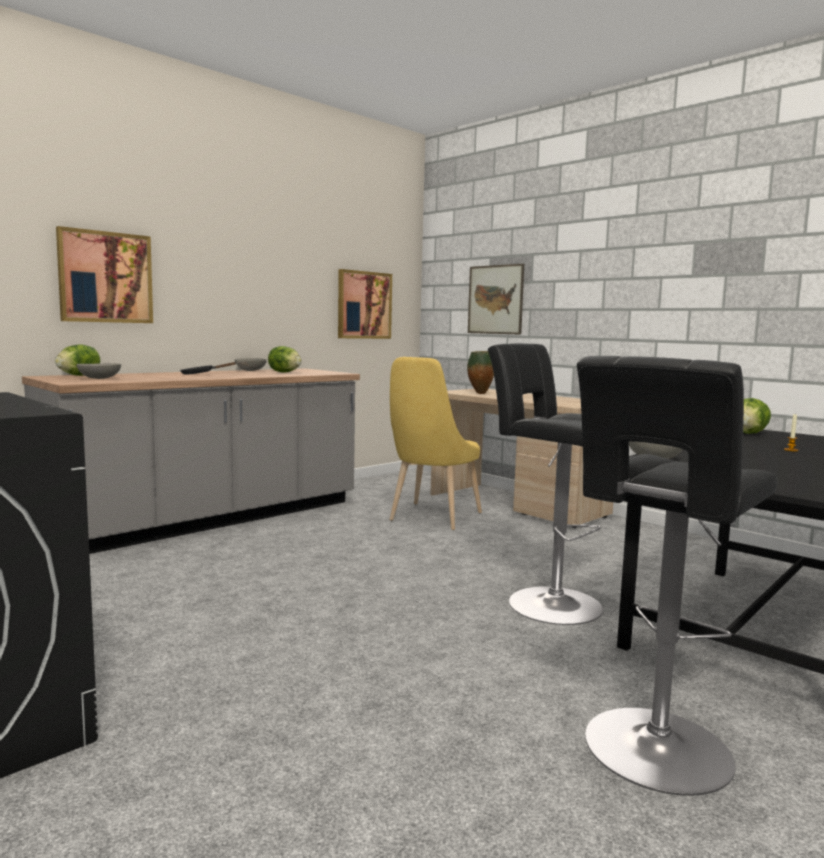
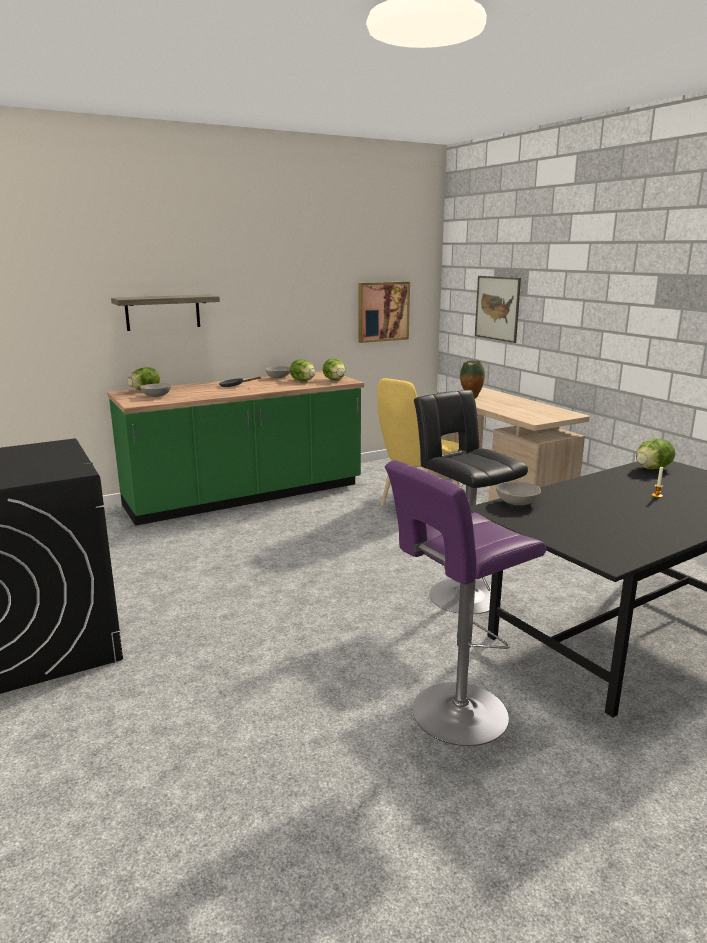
camera: 15 degrees right, 10 degrees up
(105, 277) = (163, 312): picture -> shelf
(211, 519) = (245, 496): grey counter -> green counter
(322, 372) = (334, 380): none -> lettuce
(653, 753) = (454, 715): black stool -> purple stool

